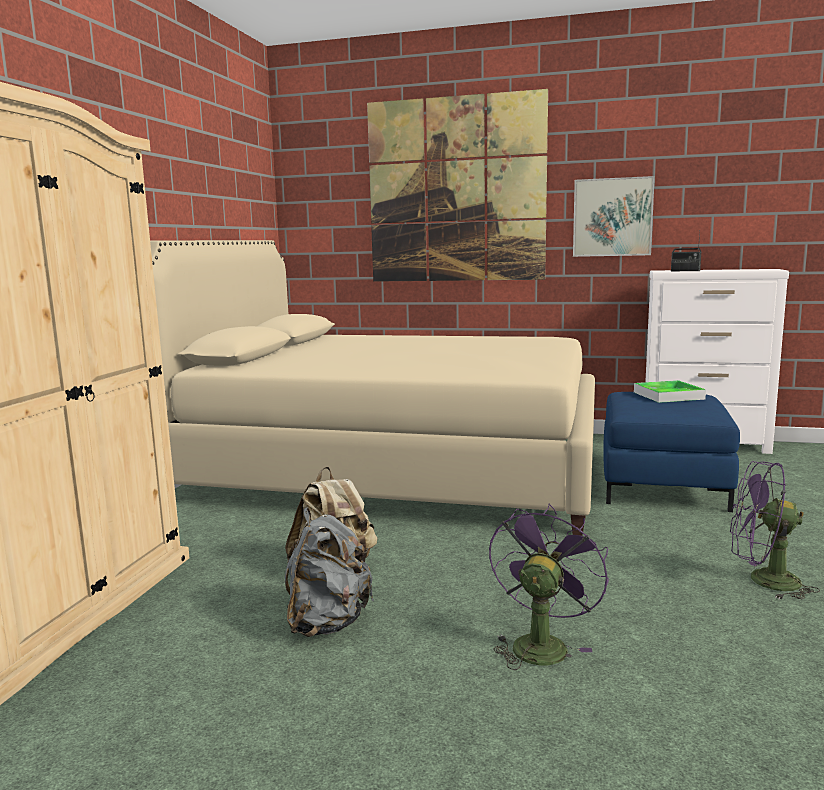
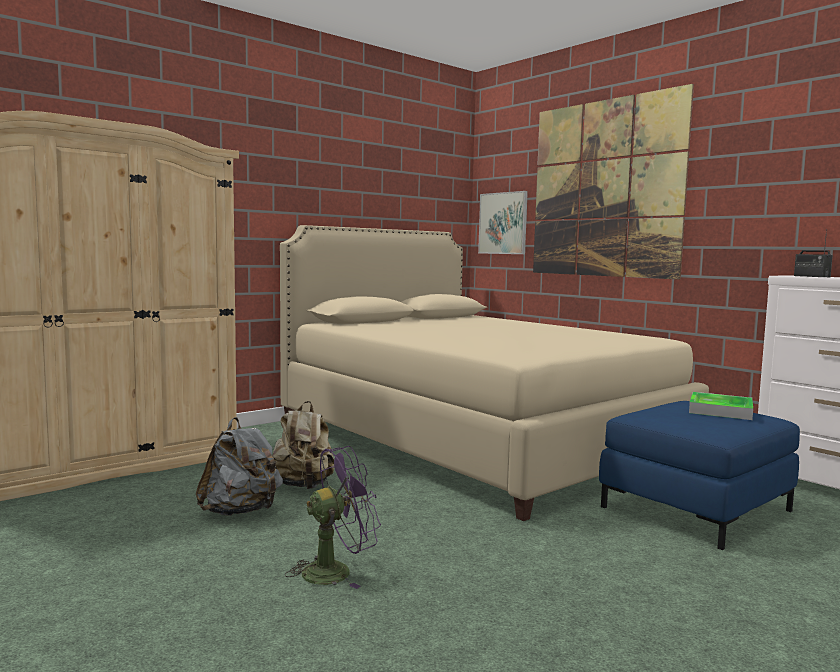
camera: 35 degrees right, 5 degrees down
(612, 217) = (753, 215): picture -> picture (503, 223)
(763, 581) = (617, 606): purple fan -> none

